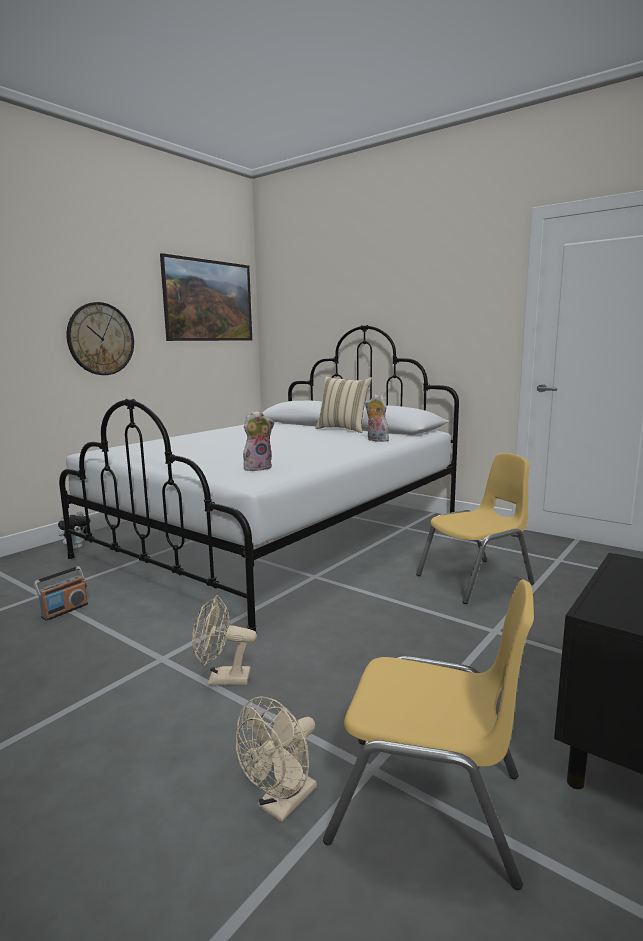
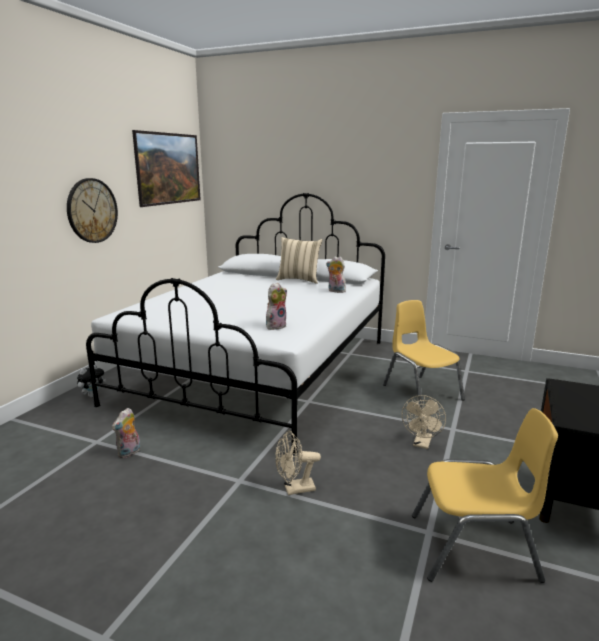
camera: 15 degrees left, 5 degrees up
(64, 610) = (129, 453): radio -> plush toy
(282, 804) = (389, 564): beige fan -> beige fan (422, 444)
(475, 580) = (421, 392): yellow chair -> yellow chair turned 75 degrees counterclockwise

